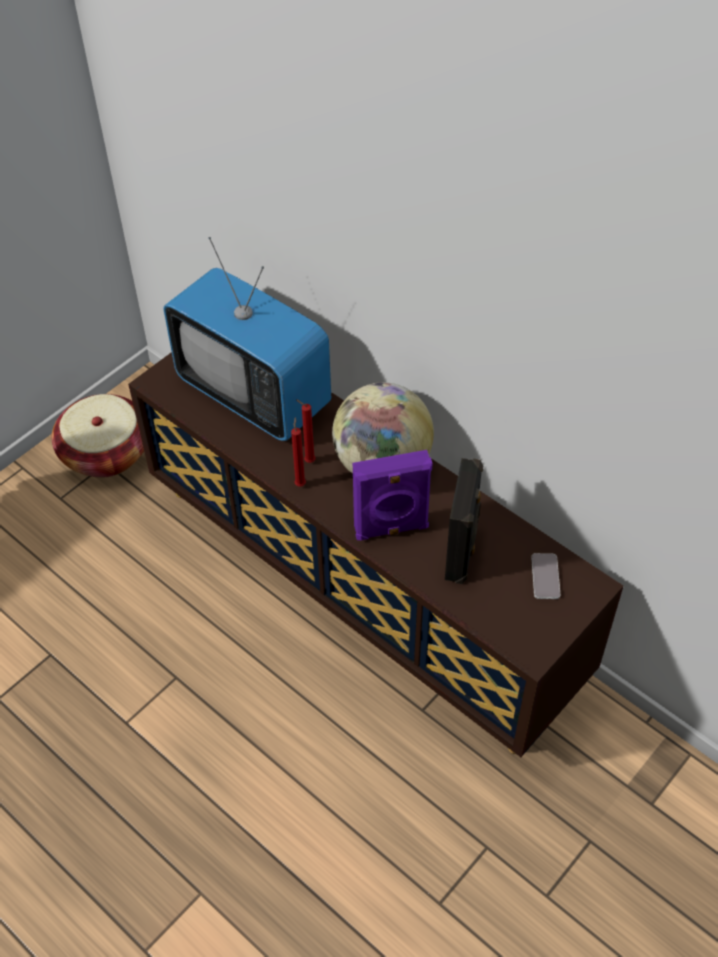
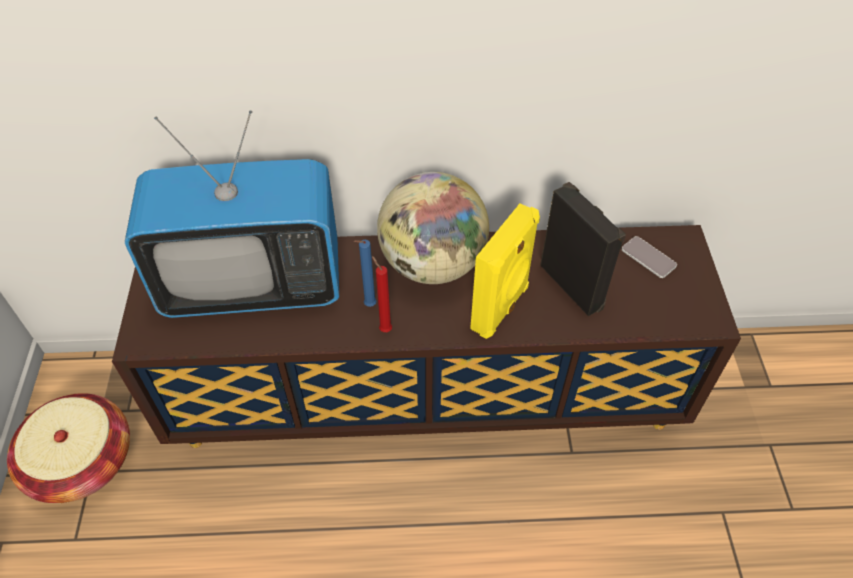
camera: 45 degrees left, 0 degrees up
(308, 461) = (368, 305): red candle -> blue candle
(391, 529) = (501, 308): purple speaker -> yellow speaker

